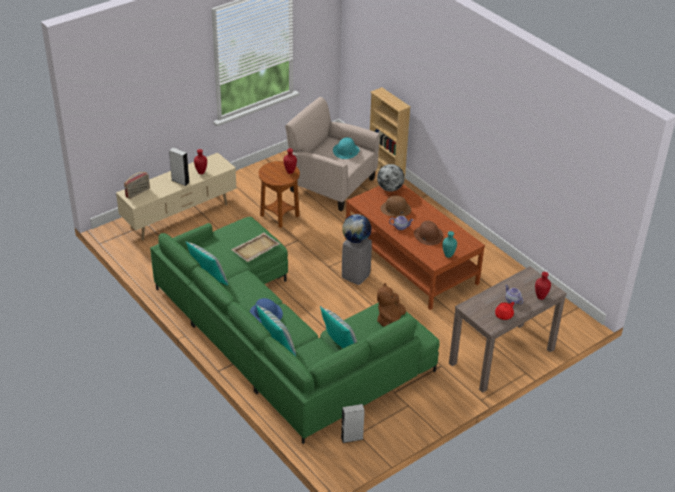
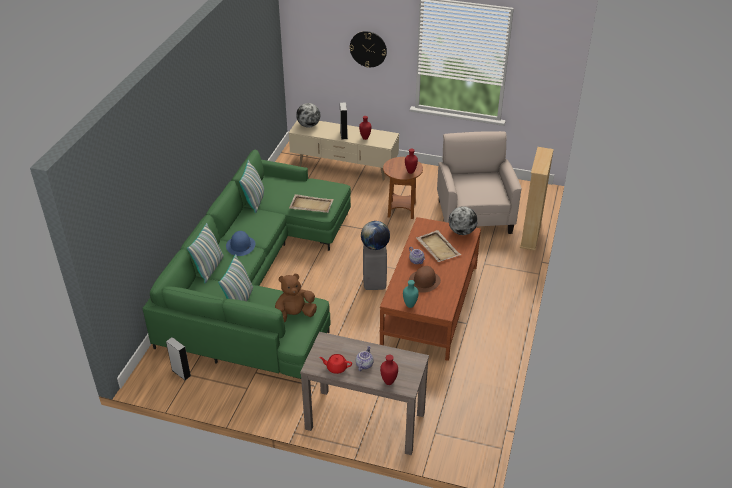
camera: 55 degrees right, 0 degrees up
(138, 193) = (308, 125): radio -> globe
(168, 84) = (368, 49): none -> wall clock
(346, 151) = (486, 188): turquoise hat -> none
(395, 209) = (437, 247): brown hat -> beige tray

